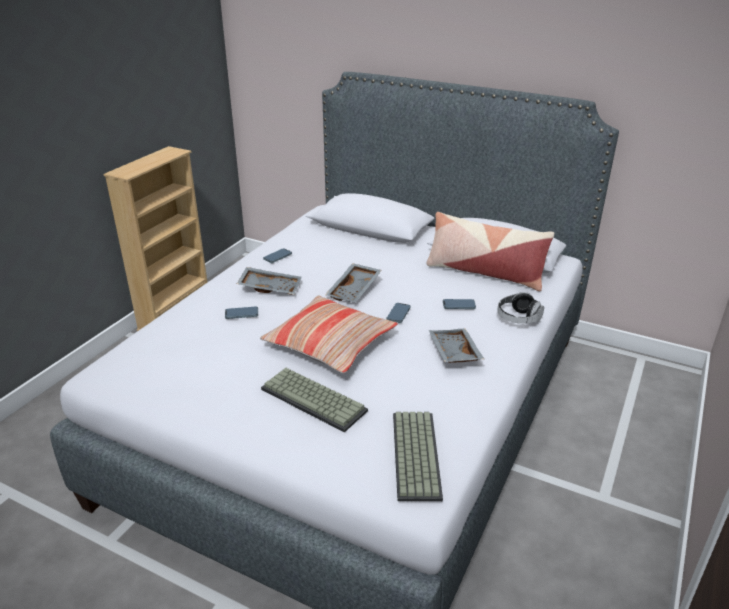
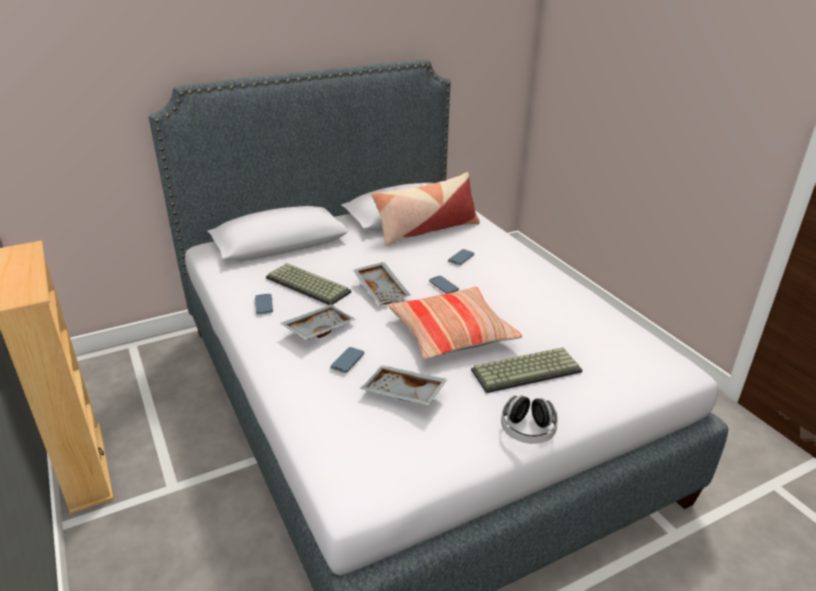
camera: 55 degrees left, 0 degrees up
(413, 454) = (629, 352): keyboard -> keyboard (306, 285)
(453, 353) = (521, 287): grey tray -> grey tray (403, 394)
(518, 318) = (503, 245): headphones -> headphones (527, 431)

